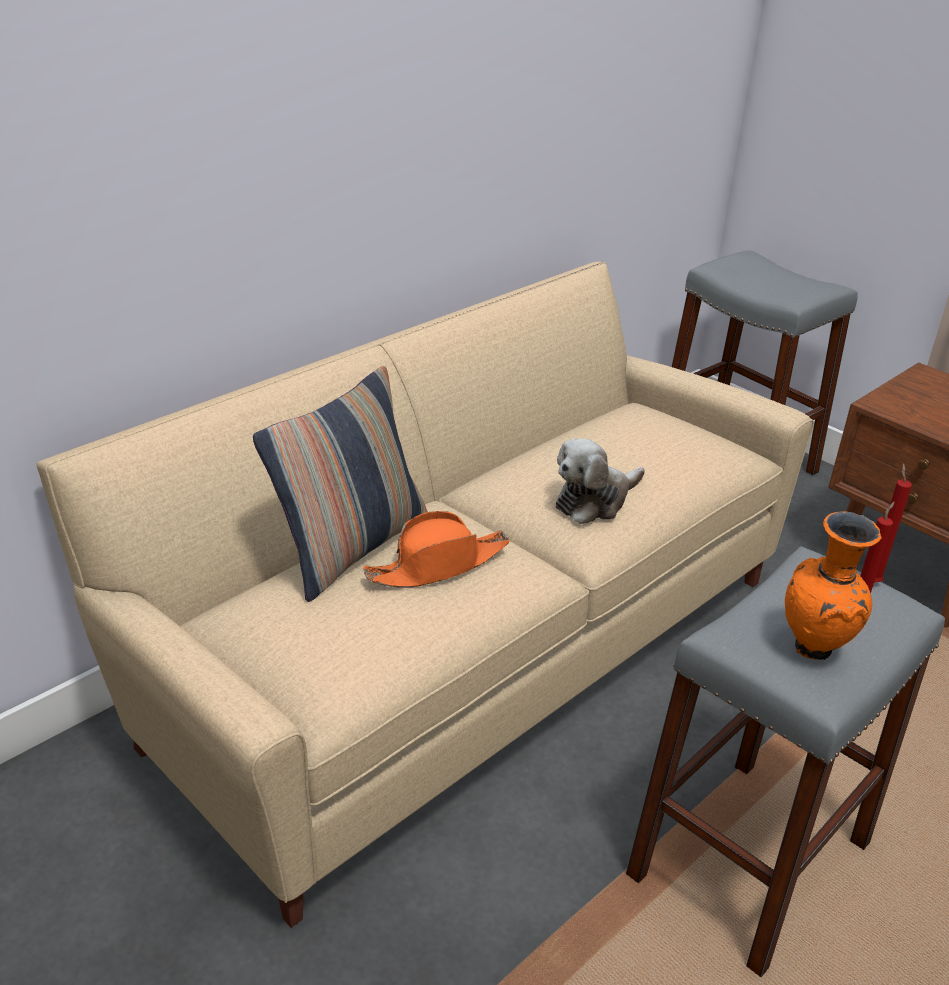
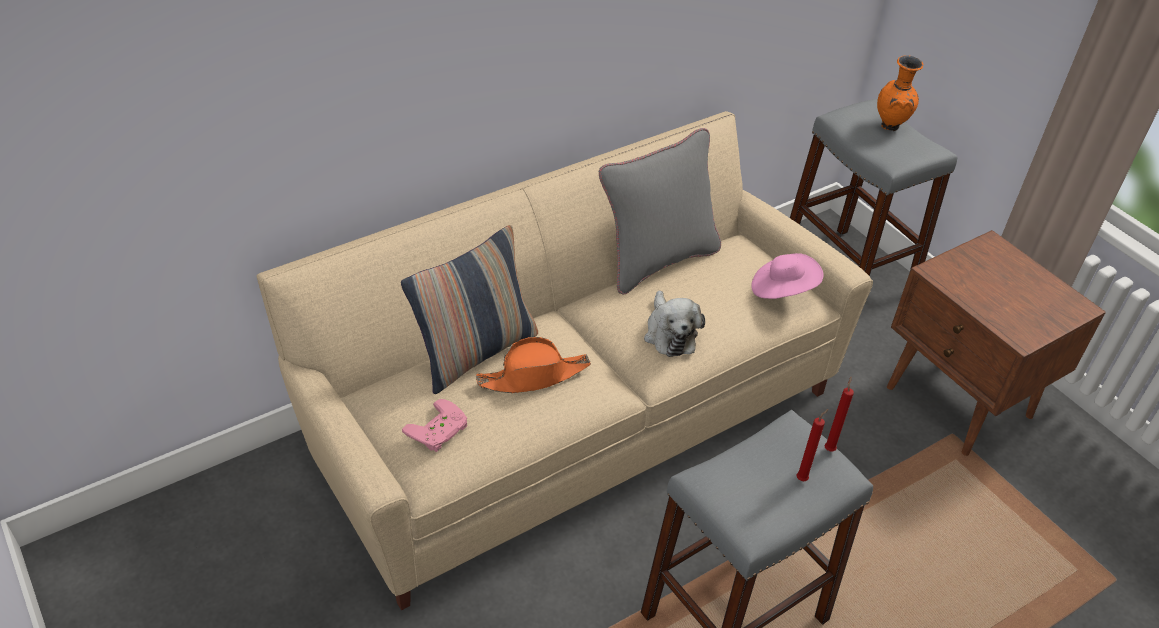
camera: 10 degrees right, 10 degrees up
(326, 644) = (439, 431): none -> pink game controller
(549, 431) = (657, 260): none -> grey pillow
(594, 501) = (669, 333): plush toy -> plush toy turned 75 degrees counterclockwise
(712, 443) = (782, 290): none -> pink hat
(815, 650) = (762, 498): orange vase -> orange vase (891, 127)

